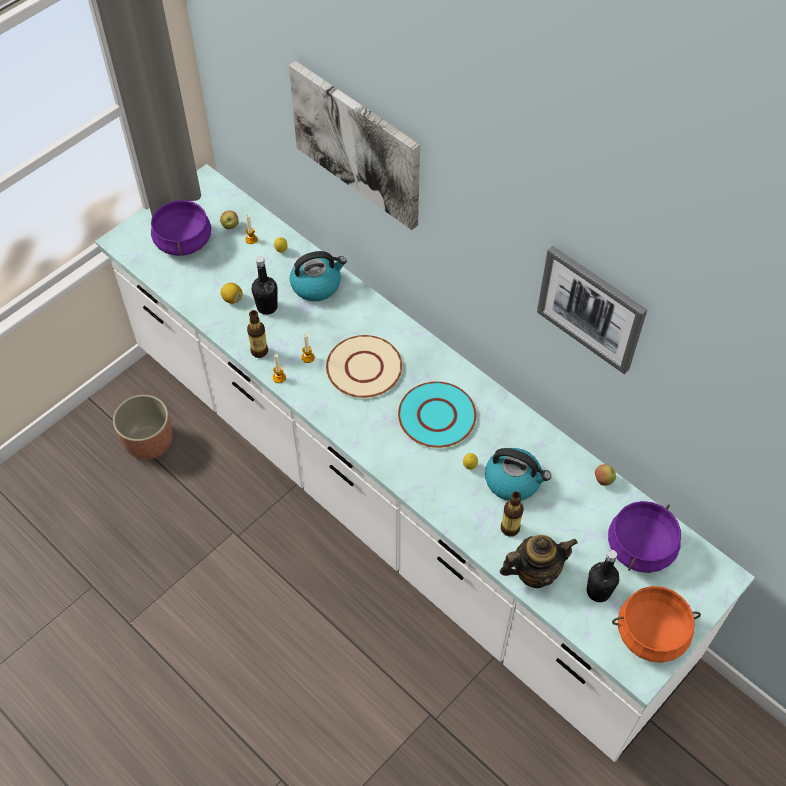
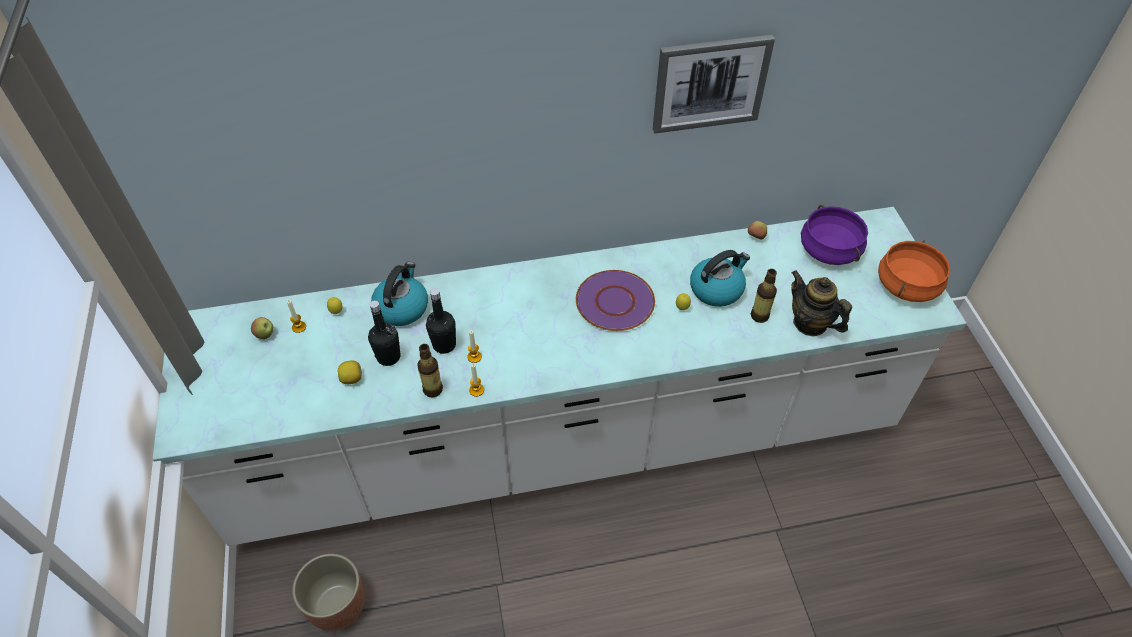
camera: 55 degrees left, 5 degrees down
(183, 241) = (240, 381): purple cooking pot -> none
(357, 143) = (390, 119): picture -> none
(364, 367) = (522, 323): beige plate -> none
(436, 415) = (614, 302): turquoise plate -> purple plate
(534, 572) = (810, 323): teapot -> teapot turned 60 degrees counterclockwise
(598, 591) = (852, 295): black bottle -> black bottle (444, 345)

